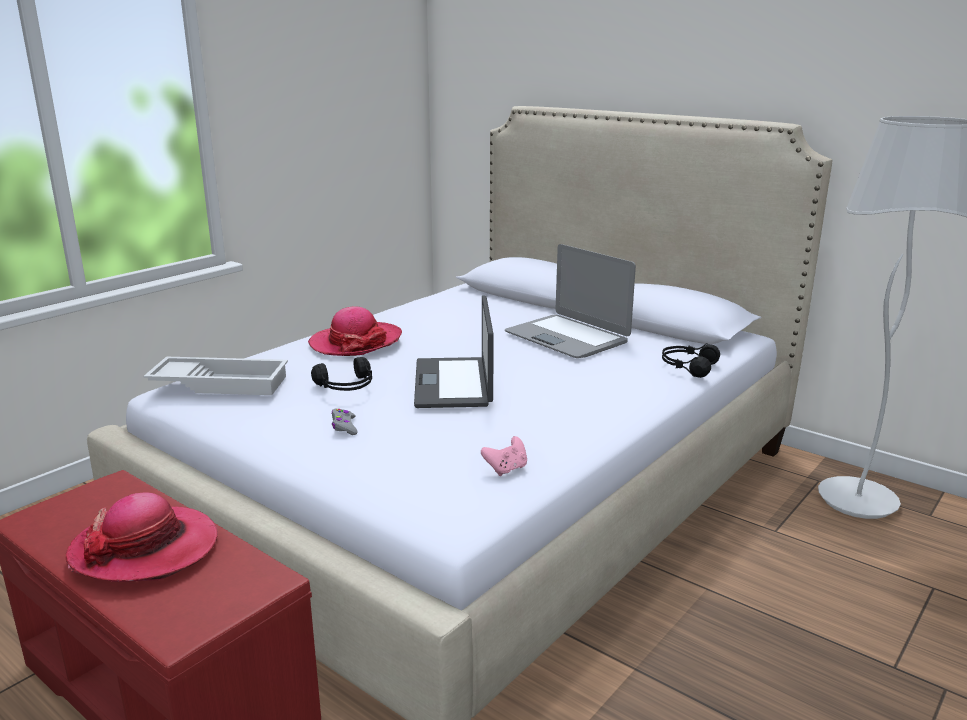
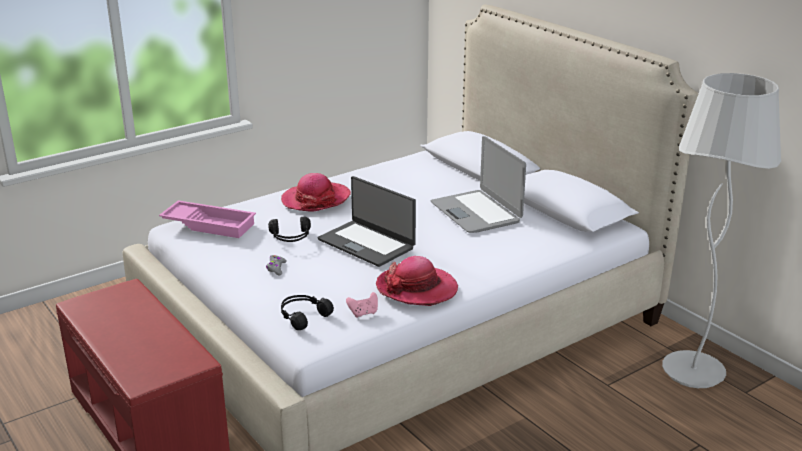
camera: 15 degrees right, 5 degrees up
(145, 549) = (136, 332): hat -> hat (417, 288)
(221, 383) = (210, 224): white tray -> pink tray
(454, 383) = (367, 243): laptop -> laptop turned 60 degrees counterclockwise
(687, 367) = (549, 250): black headphones -> black headphones (303, 316)

